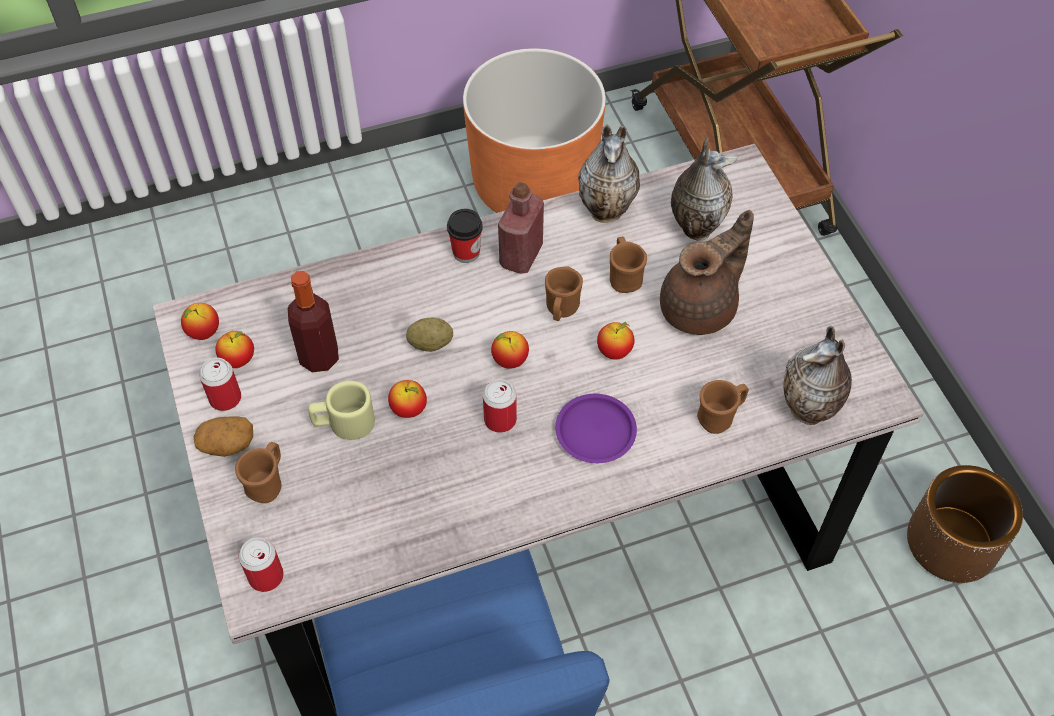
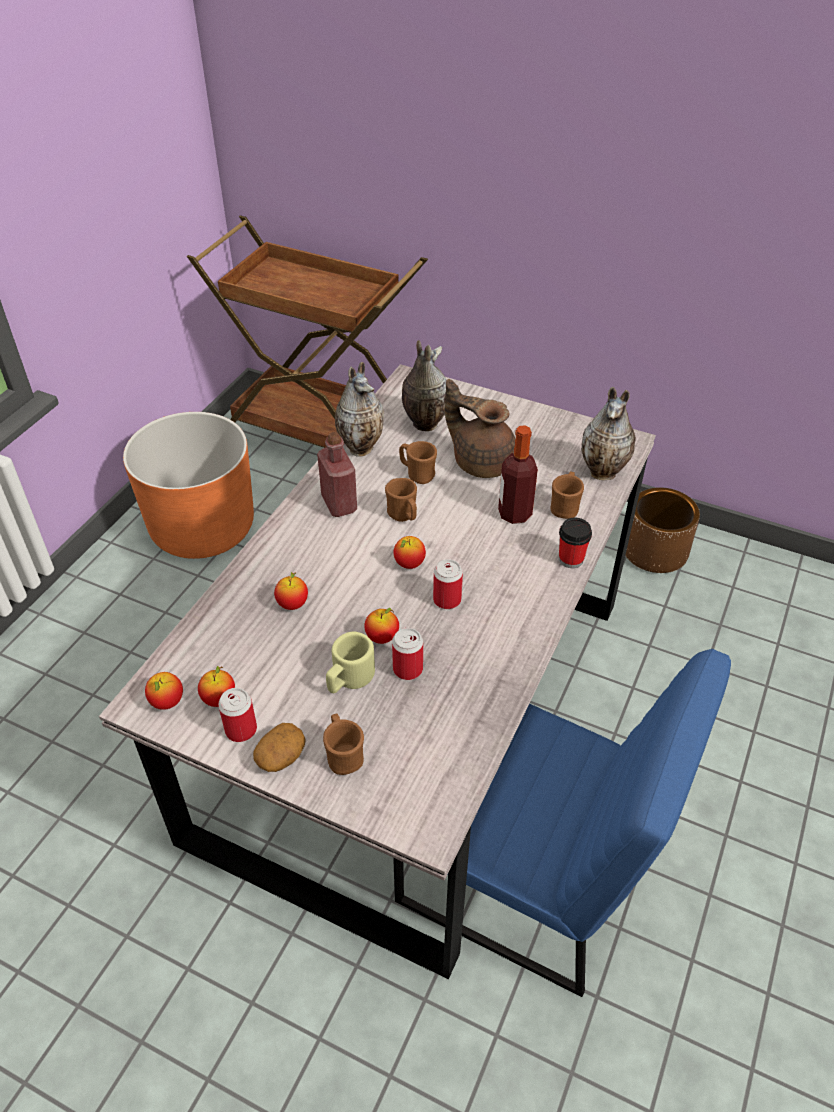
camera: 45 degrees left, 10 degrees down
(266, 576) = (420, 812): can -> can (407, 669)
(319, 357) = (278, 653): bottle -> bottle (514, 514)
(430, 343) = (346, 591): potato -> none
(466, 252) = (300, 525): cup -> cup (571, 559)
(595, 432) = (511, 564): purple plate -> none
(614, 351) = (464, 515): apple -> apple (292, 604)
(701, 308) = (481, 461): brown teapot -> brown teapot turned 60 degrees counterclockwise

